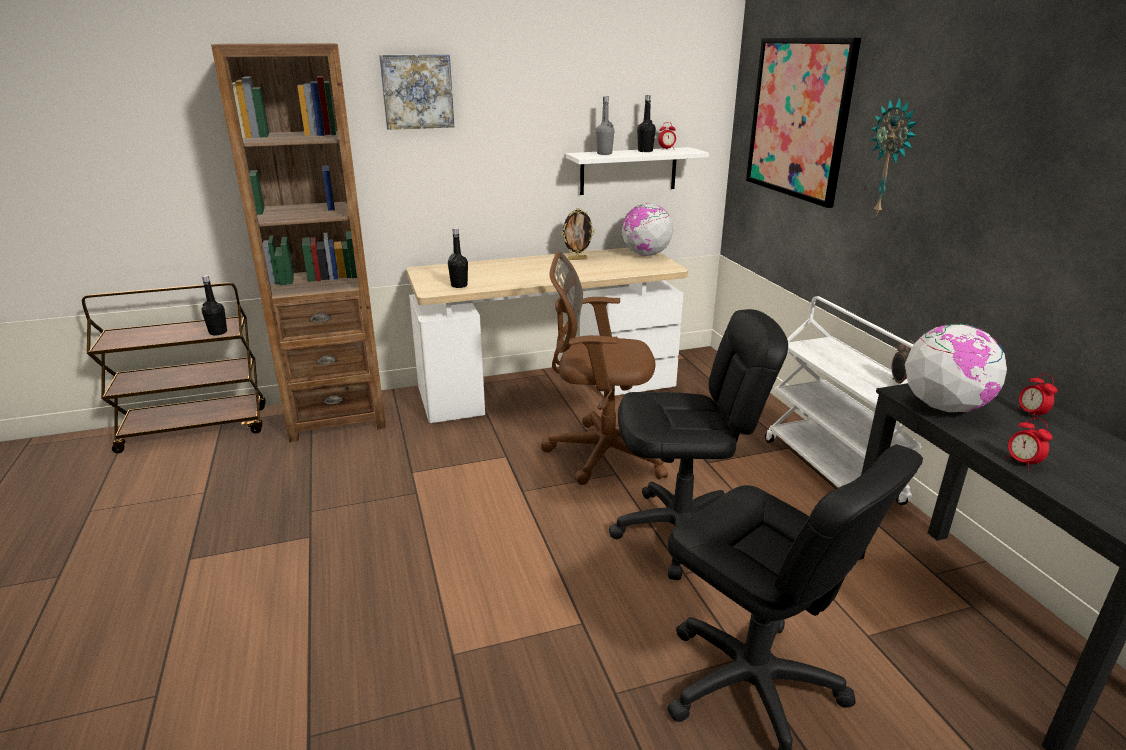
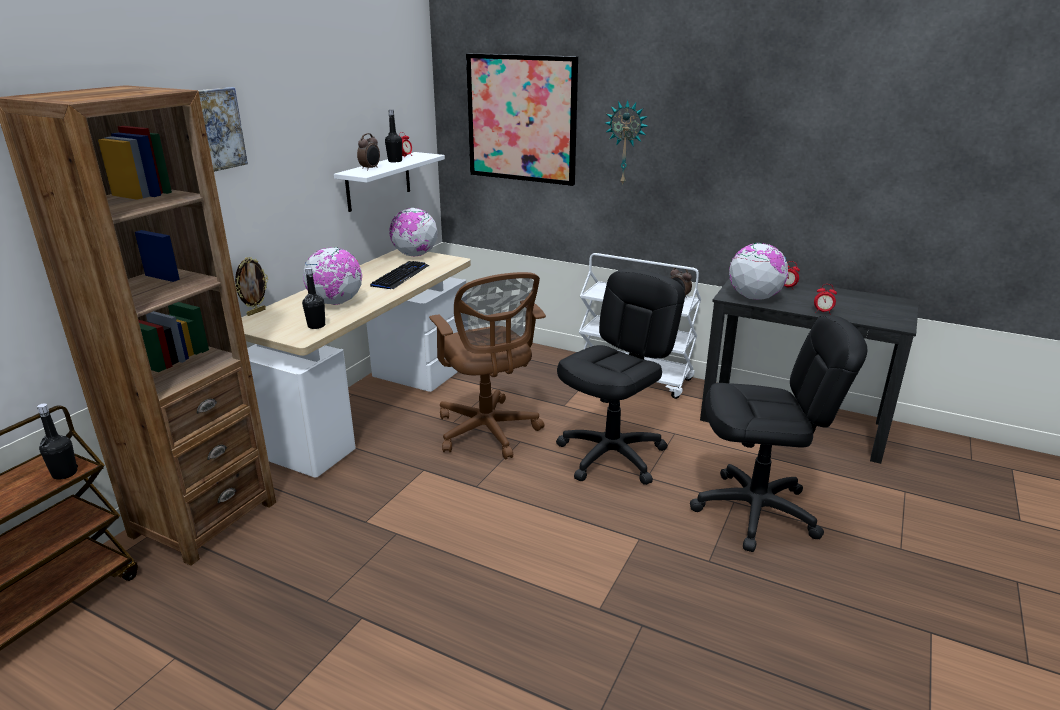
camera: 45 degrees left, 0 degrees up
(507, 273) = (336, 302): none -> globe
(577, 259) = (368, 273): picture frame -> picture frame (256, 312)
(596, 268) = (400, 276): none -> keyboard
(601, 453) = (488, 433): brown office chair -> brown office chair turned 75 degrees counterclockwise
(604, 153) = (370, 169): grey bottle -> alarm clock

